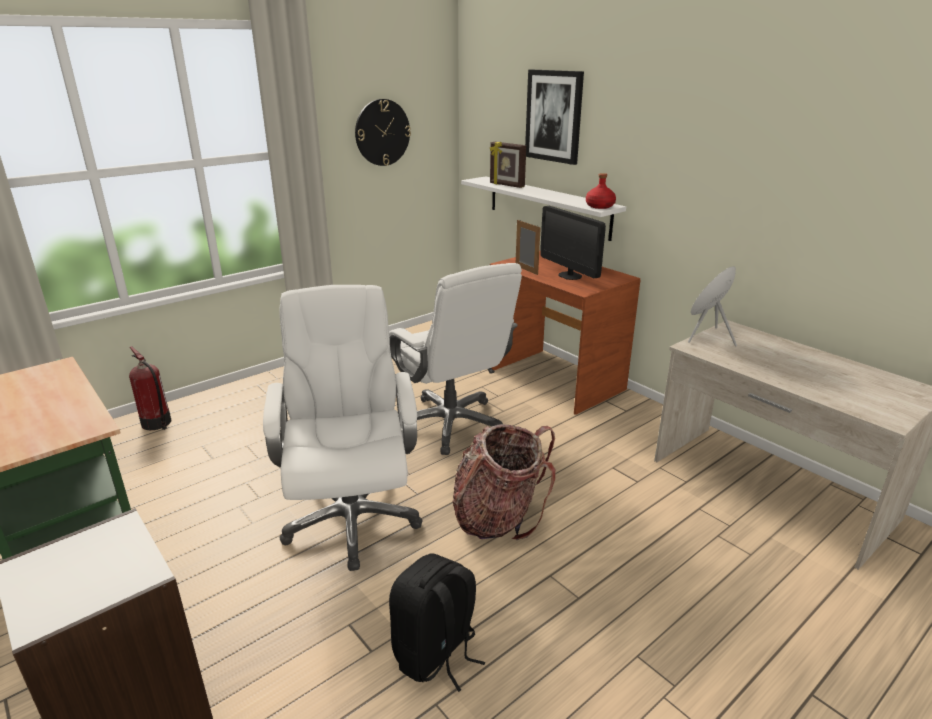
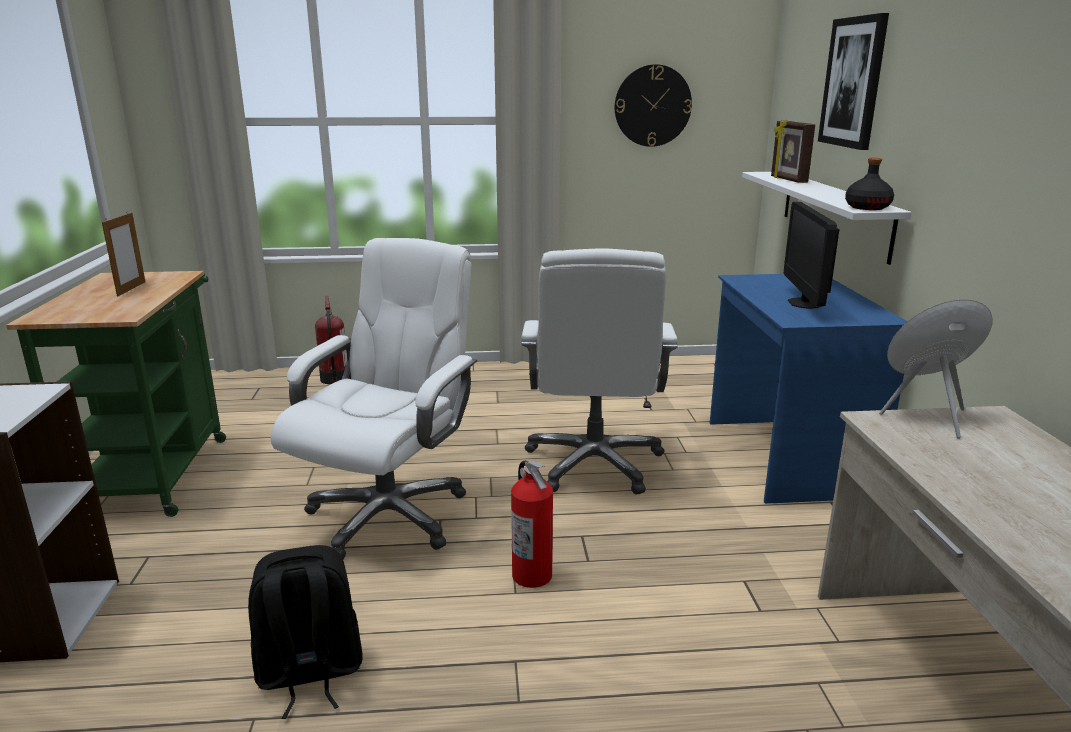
camera: 35 degrees right, 5 degrees down
(499, 517) = (532, 575): backpack -> fire extinguisher
(526, 270) = (753, 288): picture frame -> picture frame (131, 289)
(555, 380) = (784, 457): brown desk -> blue desk
(599, 206) = (867, 207): red bottle -> black bottle

